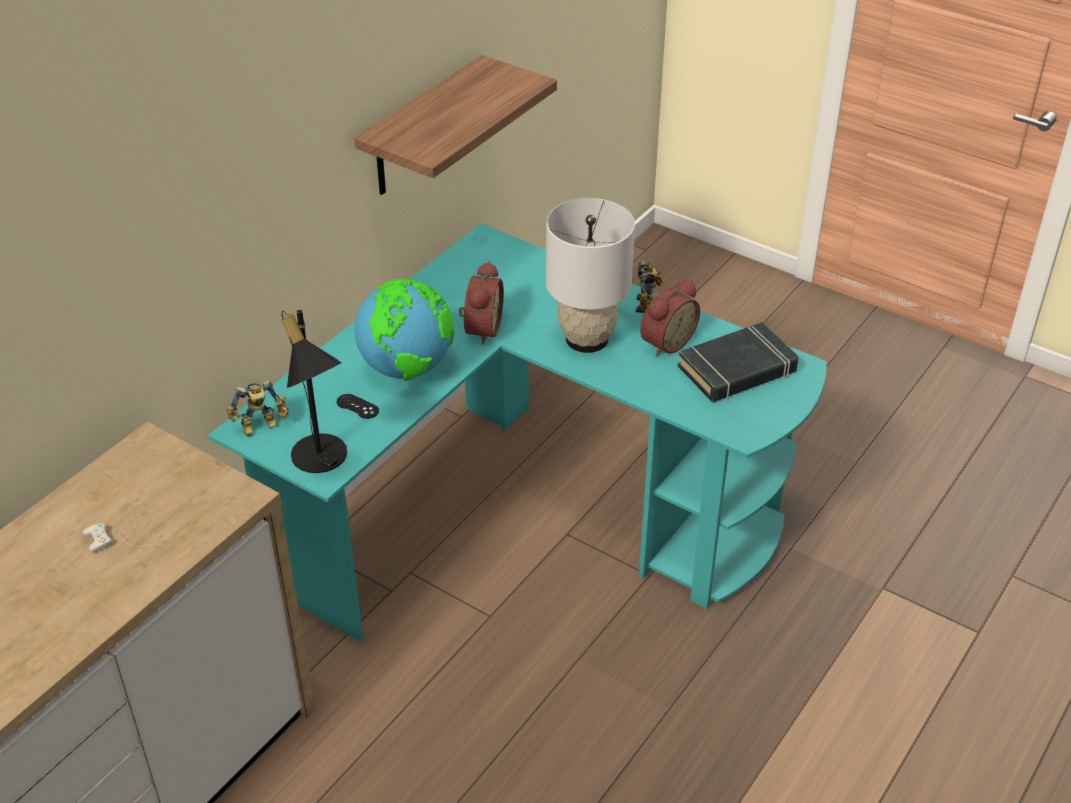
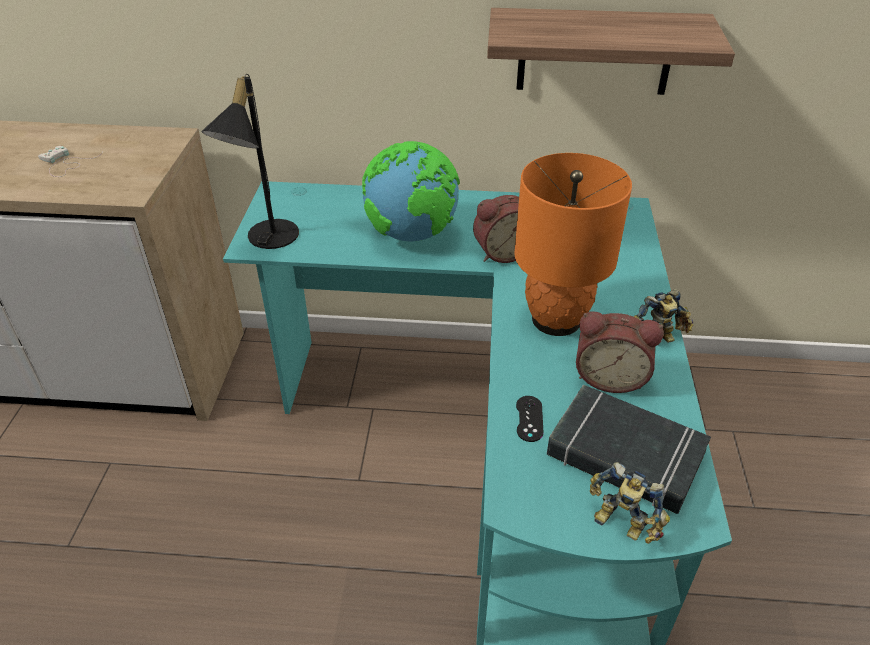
camera: 60 degrees right, 0 degrees up
(261, 427) = (285, 197): toy robot -> toy robot (620, 525)
(357, 406) = (344, 230): black game controller -> black game controller (529, 418)
(587, 339) = (555, 320): white table lamp -> orange table lamp

